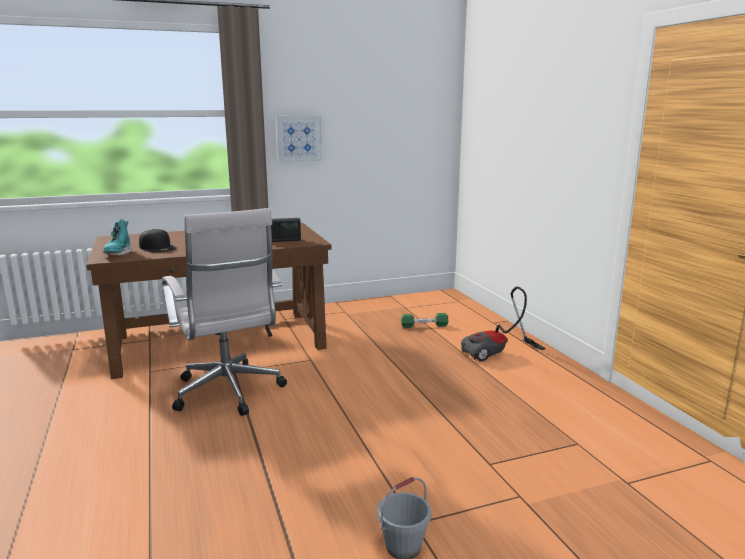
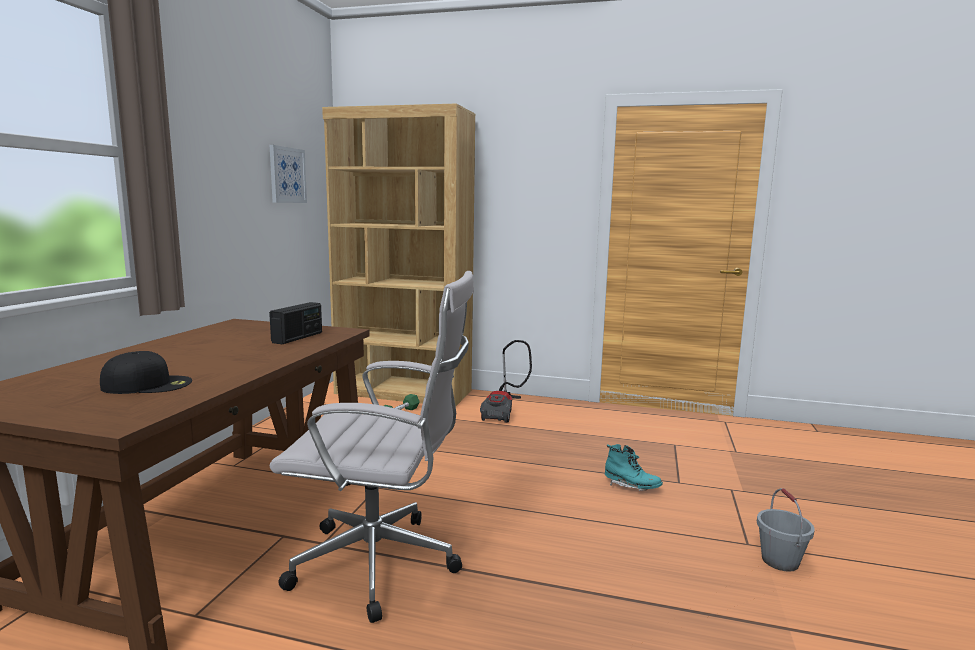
camera: 55 degrees left, 5 degrees down
(118, 254) = (113, 410): turquoise boot -> turquoise boot (631, 486)
(298, 138) = (201, 198): picture -> picture (287, 175)
(464, 313) = (403, 392): none -> brown bookcase

